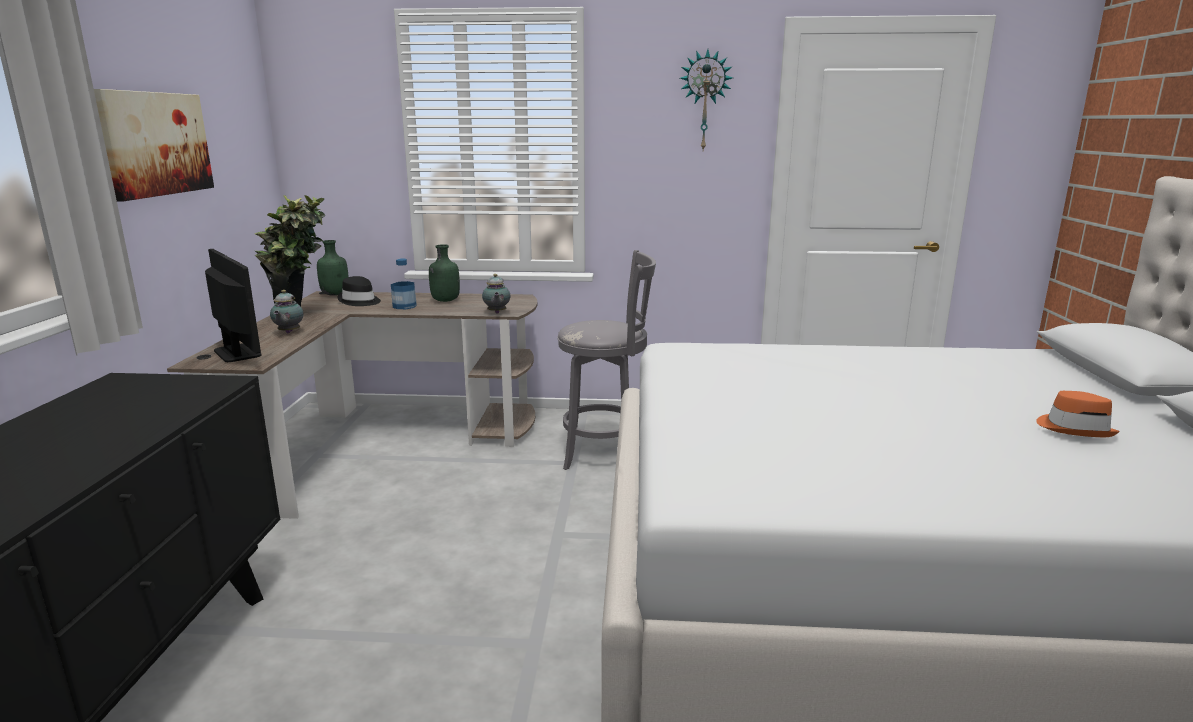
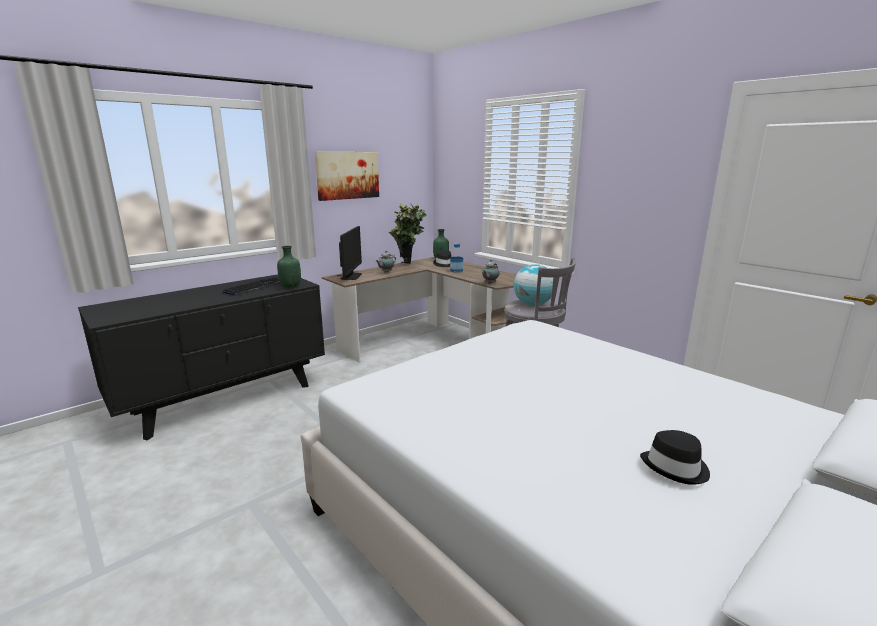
camera: 45 degrees right, 0 degrees up
(113, 417) = (255, 287): none -> keyboard
(445, 300) = (481, 272): green bottle -> green bottle (290, 286)
(601, 327) = (533, 304): none -> globe
(705, 101) = (659, 153): wall clock -> none
(1075, 428) = (676, 467): orange hat -> black hat

